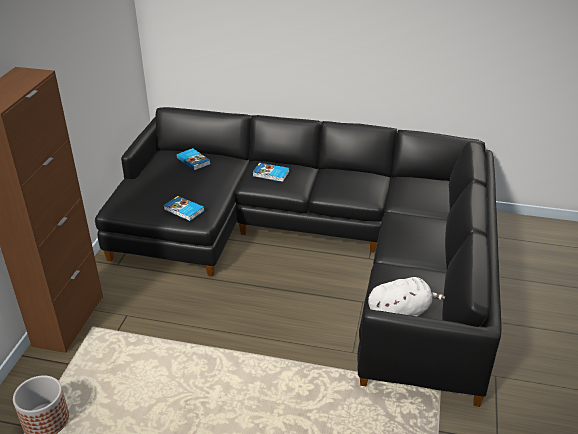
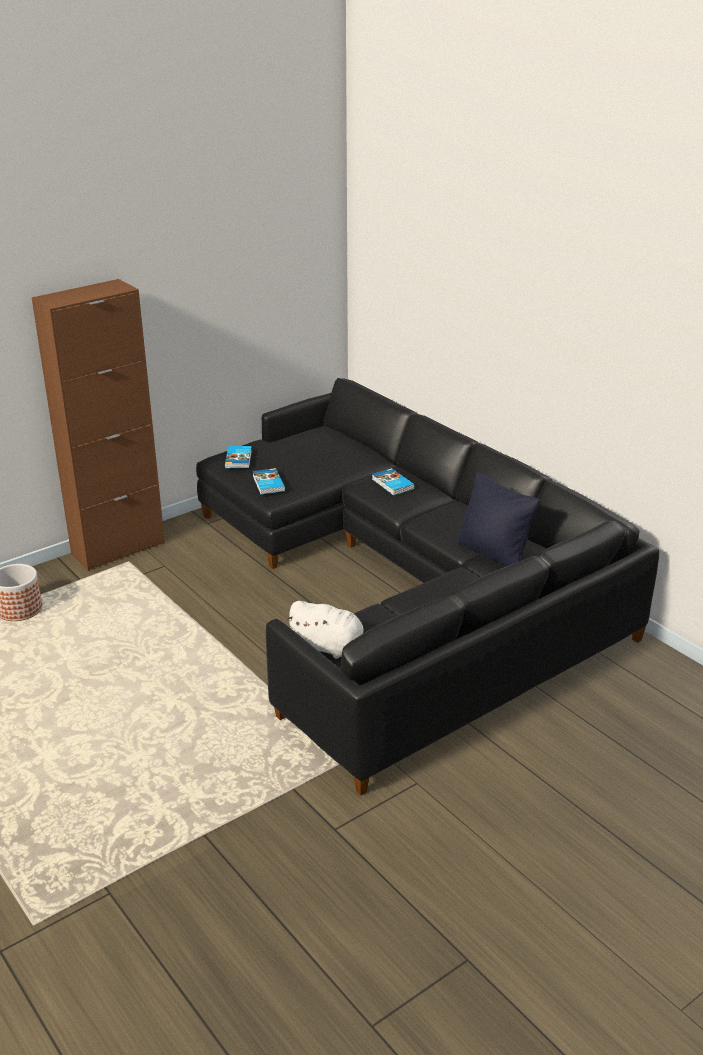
camera: 40 degrees right, 5 degrees down
(194, 161) = (336, 445): book -> book (239, 459)
(396, 195) = (493, 554): none -> black pillow

